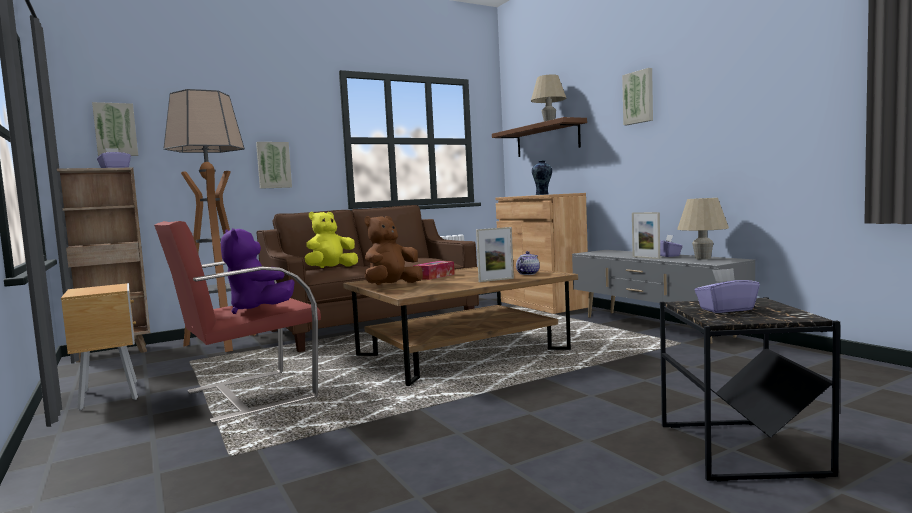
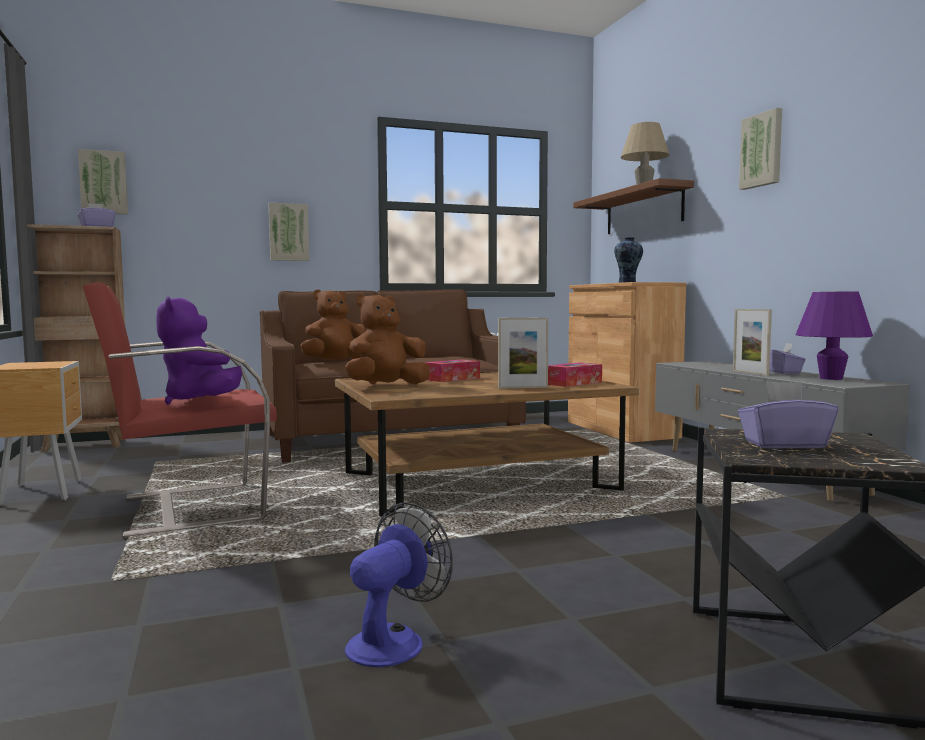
camera: 10 degrees right, 0 degrees up
(223, 343) = (207, 445): floor lamp -> none
(331, 268) = (336, 362): yellow plush toy -> brown plush toy
(476, 470) = (394, 641): none -> fan
(528, 274) = (573, 383): teapot -> tissue box
(702, 258) = (831, 378): beige table lamp -> purple table lamp

